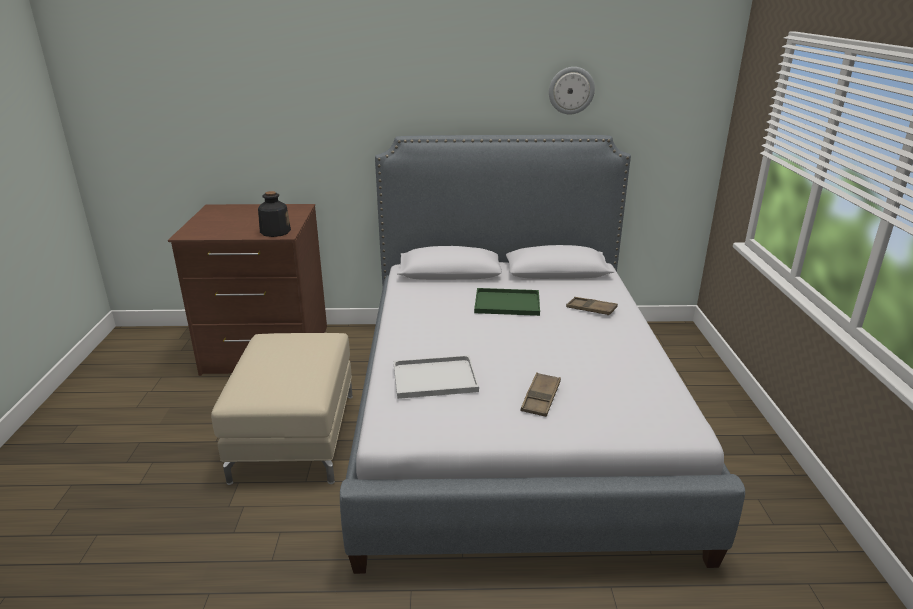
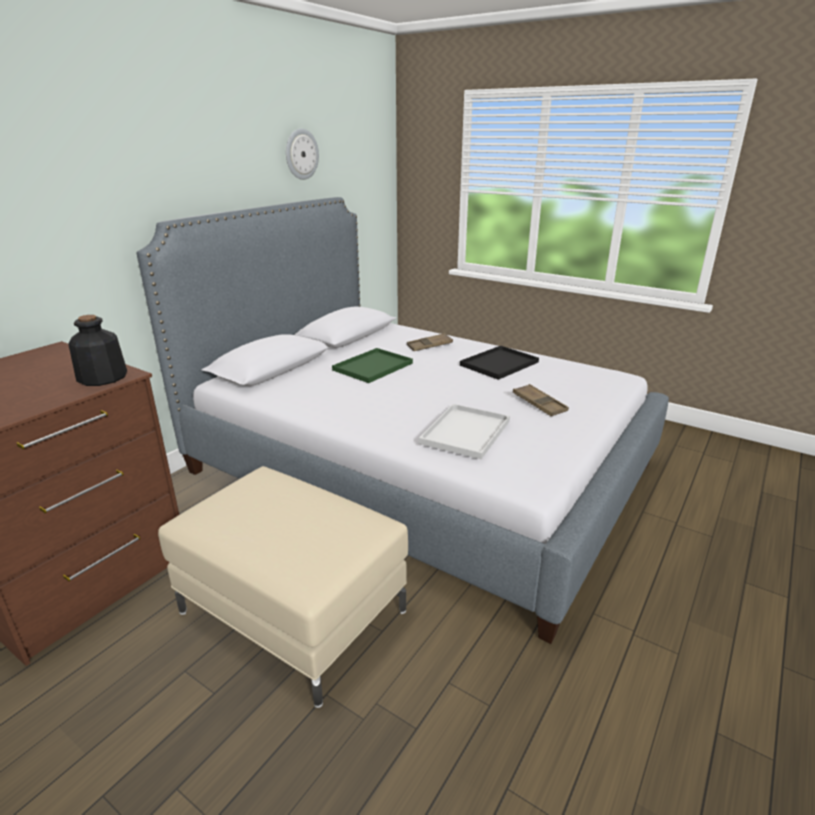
camera: 55 degrees left, 0 degrees up
(606, 352) = (499, 363): none -> black tray

